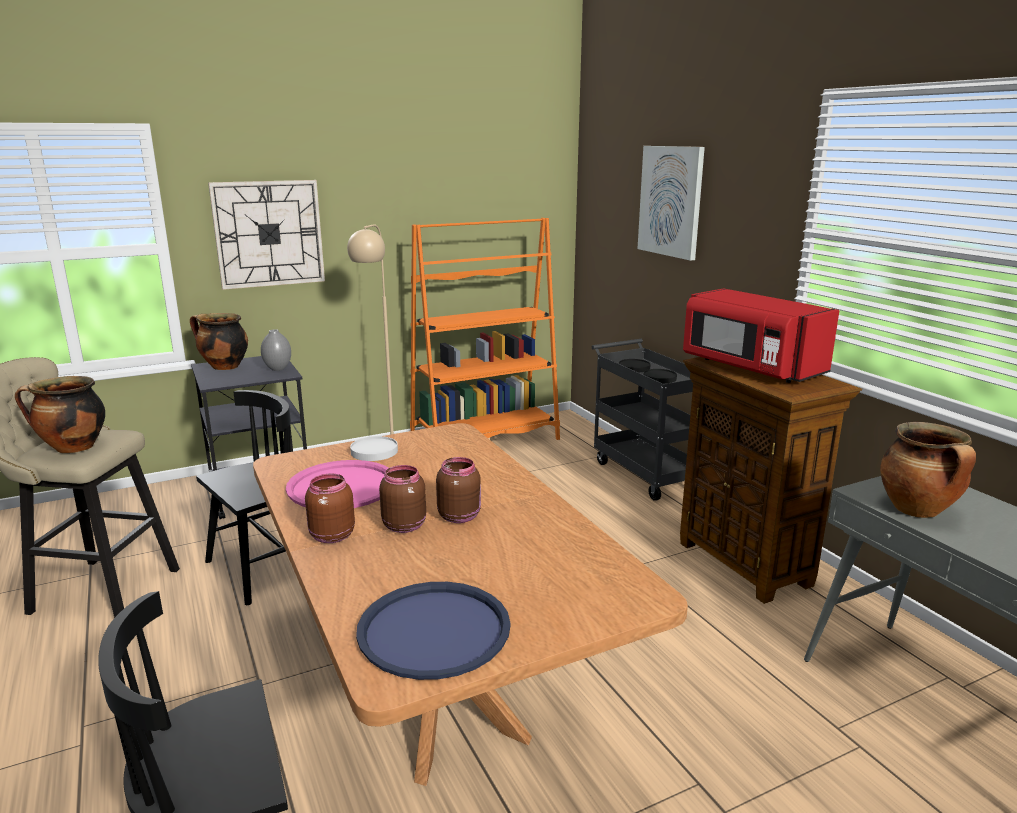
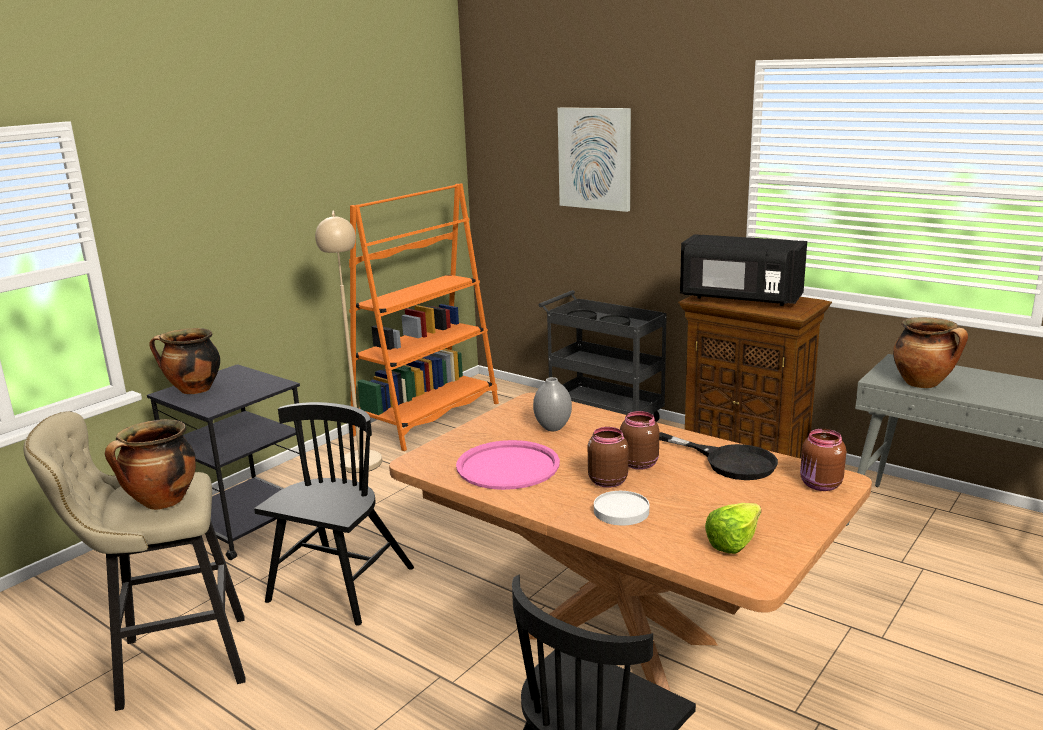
camera: 25 degrees left, 0 degrees up
(269, 234) = (200, 233): wall clock -> none
(277, 369) = (259, 381): grey vase -> grey vase (553, 428)
(331, 536) = (562, 504): brown jar -> brown jar (820, 485)
(374, 451) = (488, 433): white plate -> white plate (621, 511)
(434, 630) = (738, 541): blue tray -> lettuce
(552, 539) = (729, 461): none -> black frying pan
(750, 367) = (739, 299): red microwave -> black microwave

